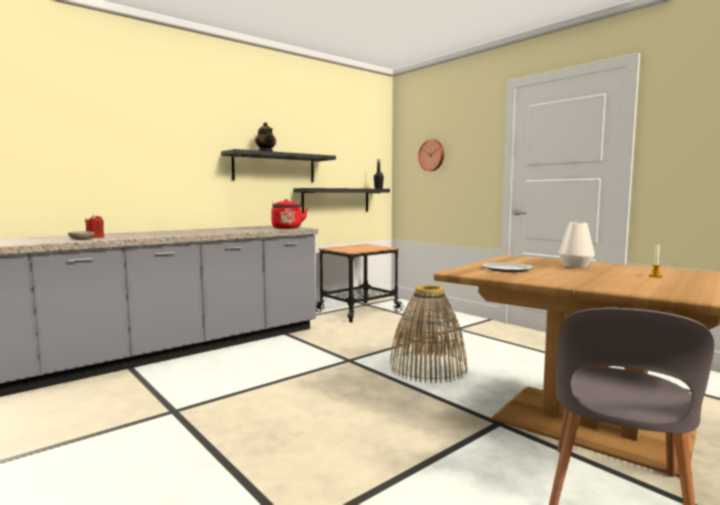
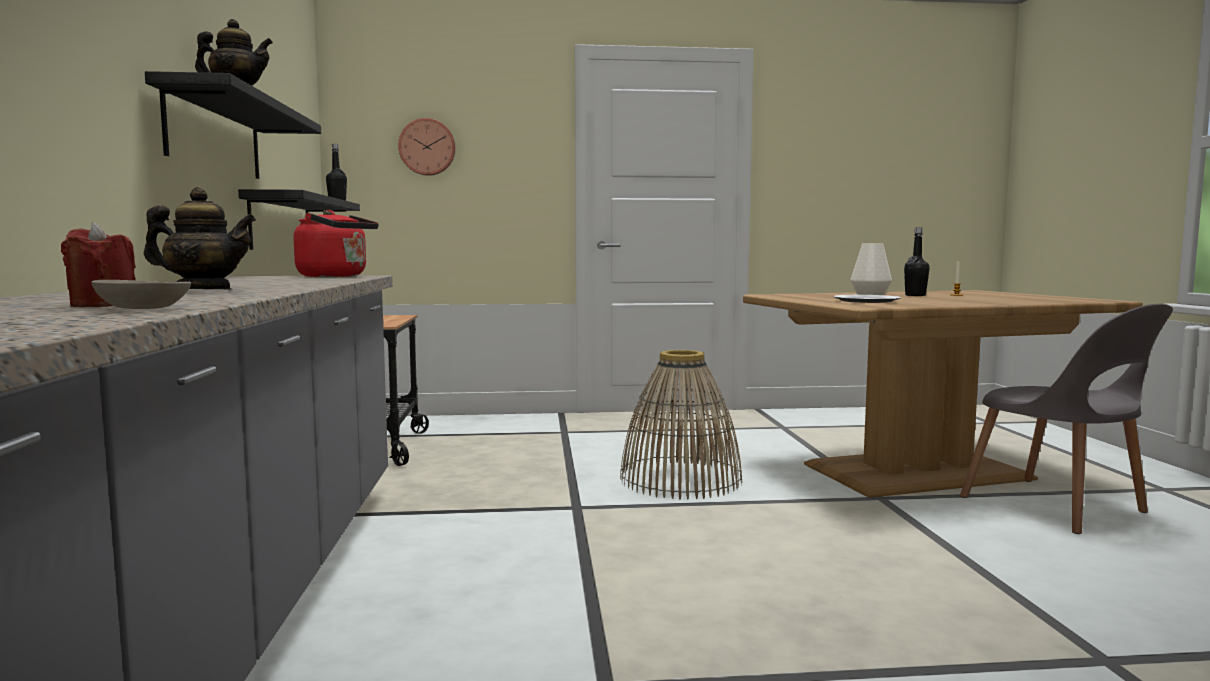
camera: 55 degrees left, 0 degrees up
(171, 233) = (204, 290): none -> teapot
(611, 271) = (915, 295): none -> black bottle

